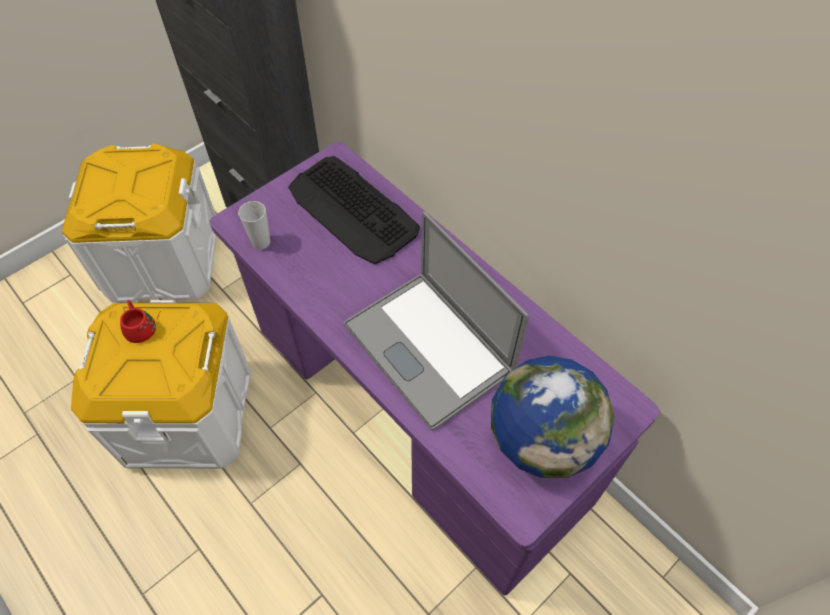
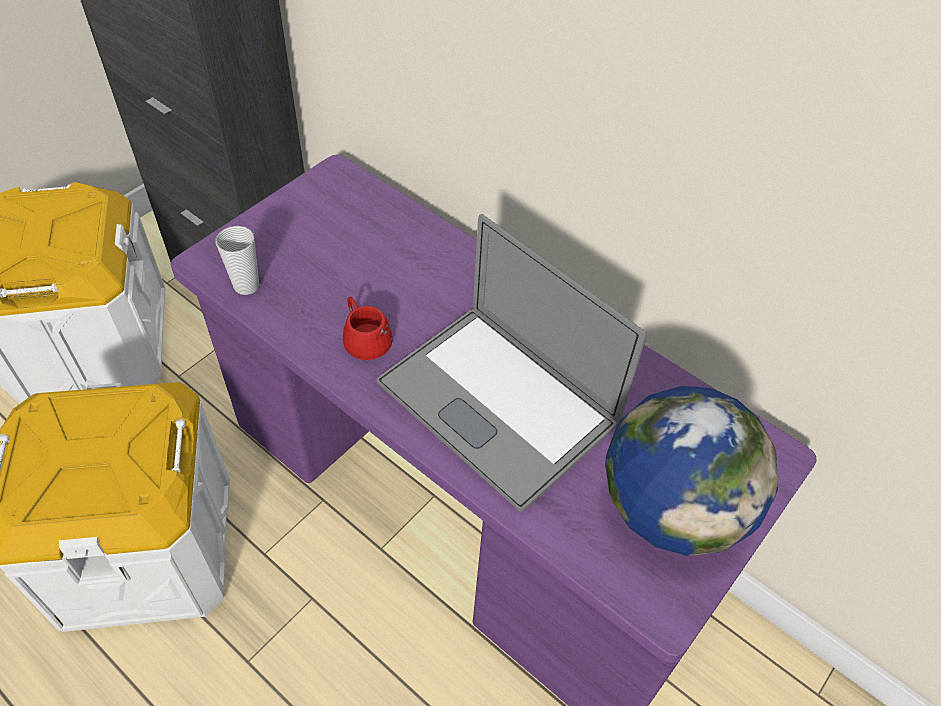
camera: 10 degrees left, 5 degrees down
(143, 325) = (80, 418): red mug -> red mug (369, 335)
(352, 210) = (367, 237): keyboard -> none

